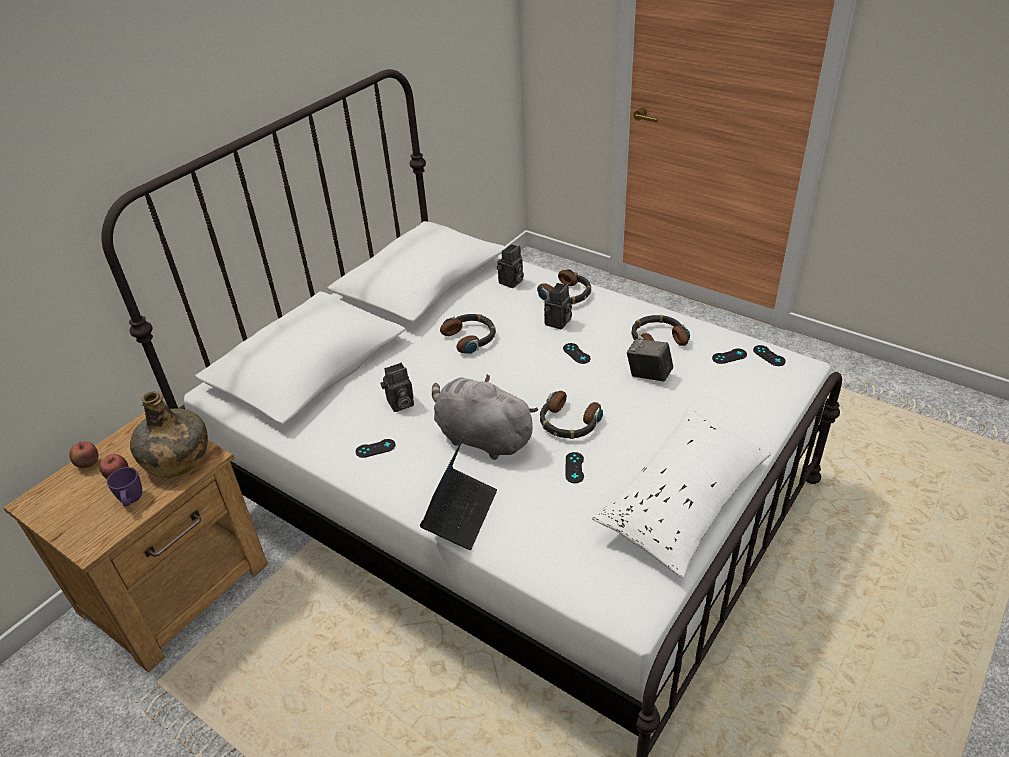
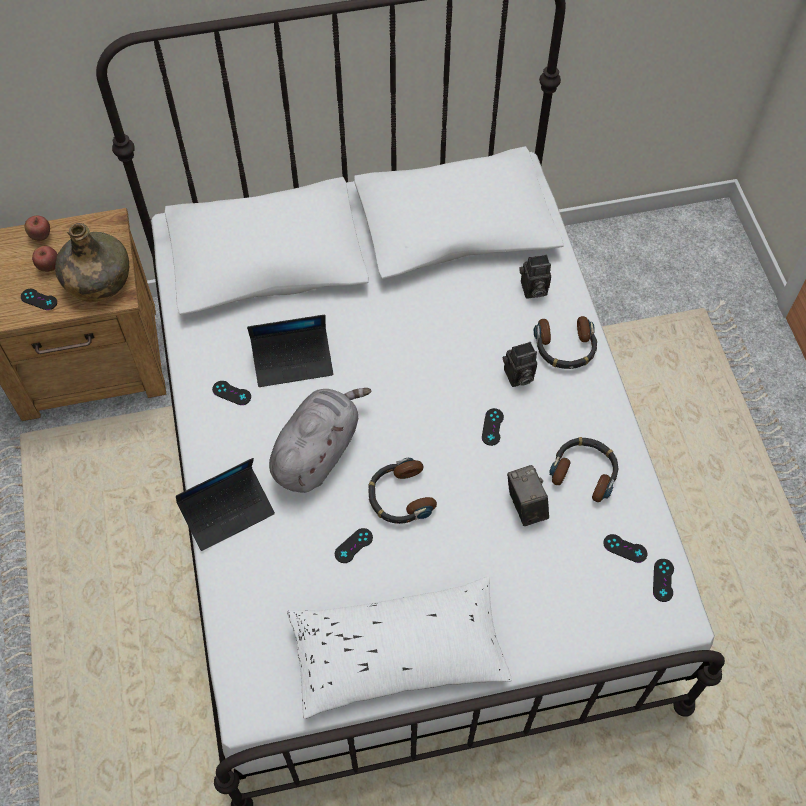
camera: 40 degrees right, 20 degrees up
(132, 502) = (39, 299): purple mug -> black game controller
(399, 404) = (293, 361): camera -> laptop
(470, 337) = (424, 331): headphones -> none
(481, 437) = (317, 451): grey plush toy -> grey plush toy turned 45 degrees clockwise

